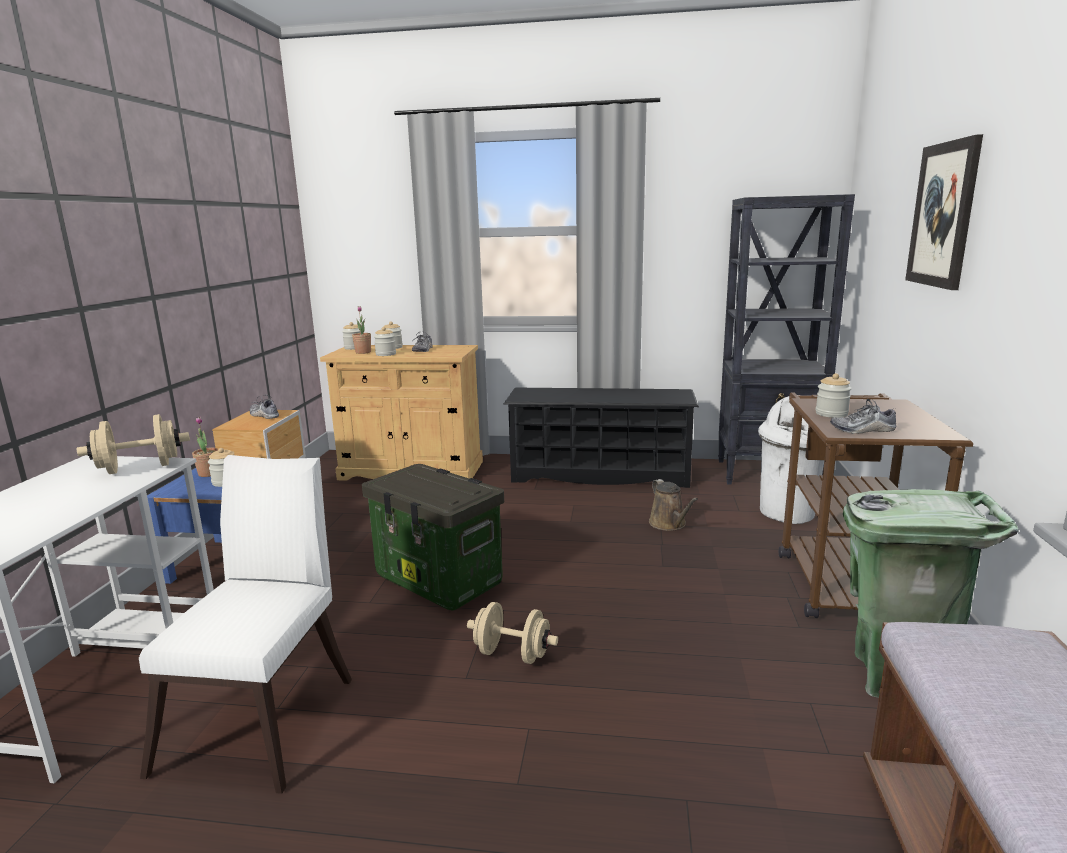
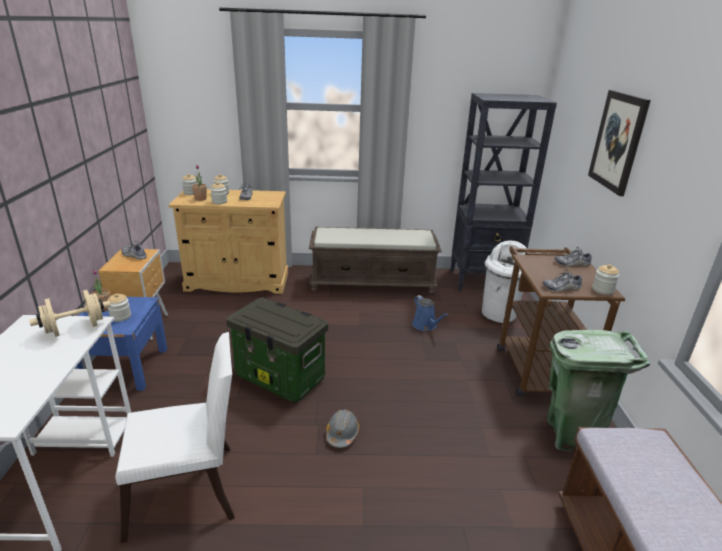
camera: 10 degrees left, 10 degrees up
(266, 715) = (190, 491): white chair -> white chair turned 75 degrees clockwise
(512, 654) = (342, 434): beige dumbbell -> grey hard hat
(600, 474) = (373, 283): black shoe rack -> brown bench
(669, 524) = (425, 325): brown watering can -> blue watering can
(831, 414) = (540, 271): jar -> jar (602, 290)
(886, 407) = (572, 264): none -> shoe

